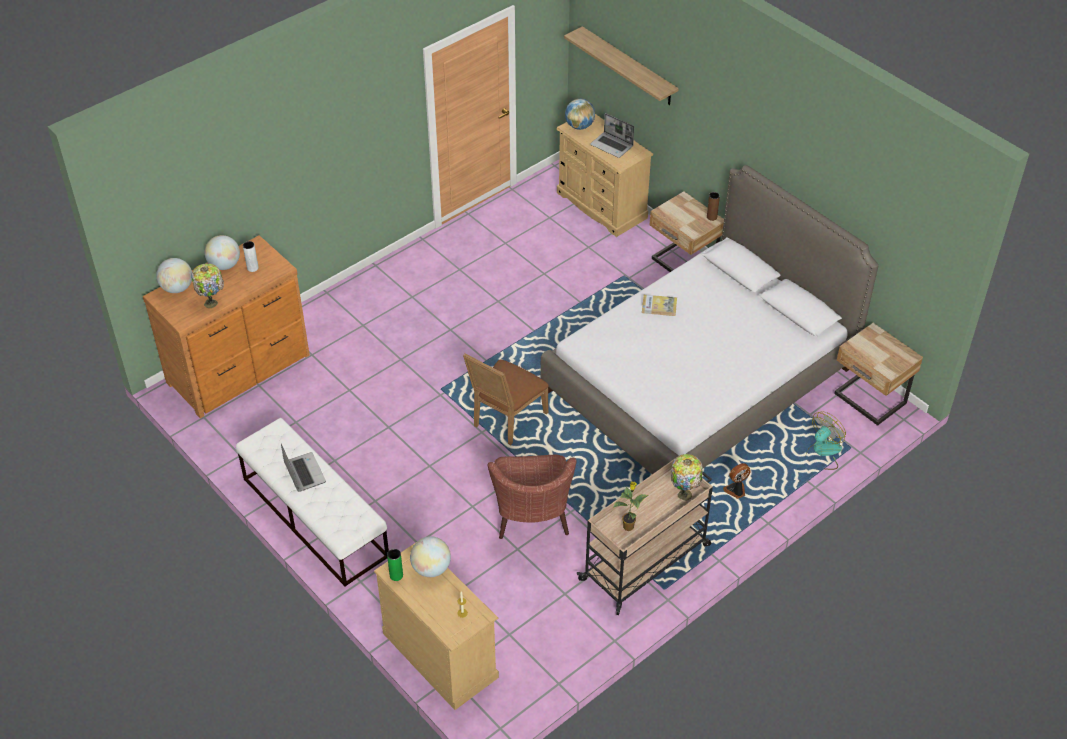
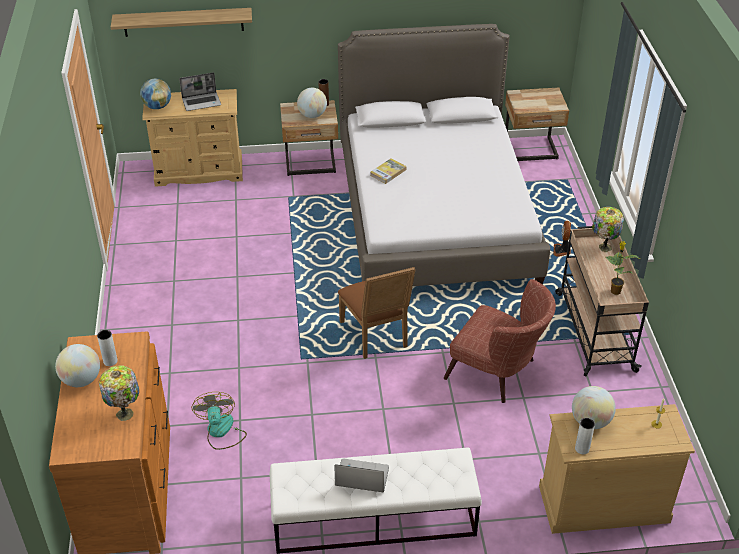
camera: 55 degrees left, 5 degrees down
(177, 288) = (71, 431): globe -> globe (312, 115)
(396, 575) = (582, 449): green vase -> grey vase
(822, 452) = (560, 194): fan -> fan (221, 432)

